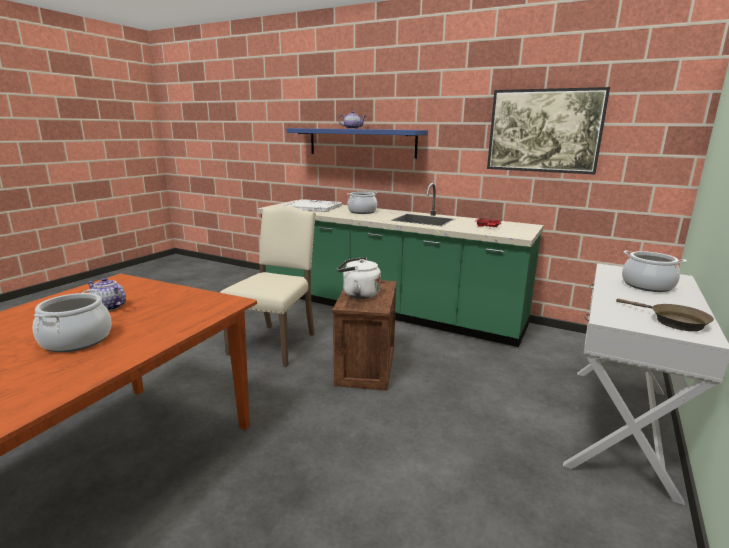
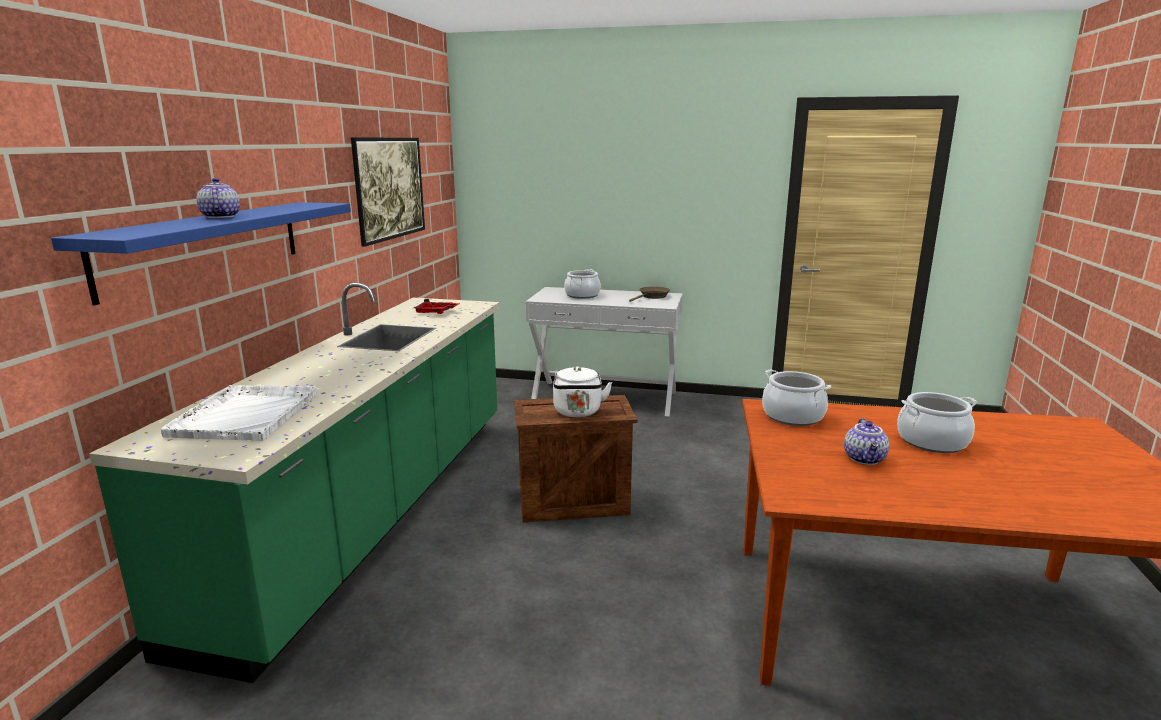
camera: 105 degrees left, 0 degrees up
(275, 343) = (539, 590): beige chair -> none
(362, 212) = (317, 371): cooking pot -> cooking pot (793, 416)

